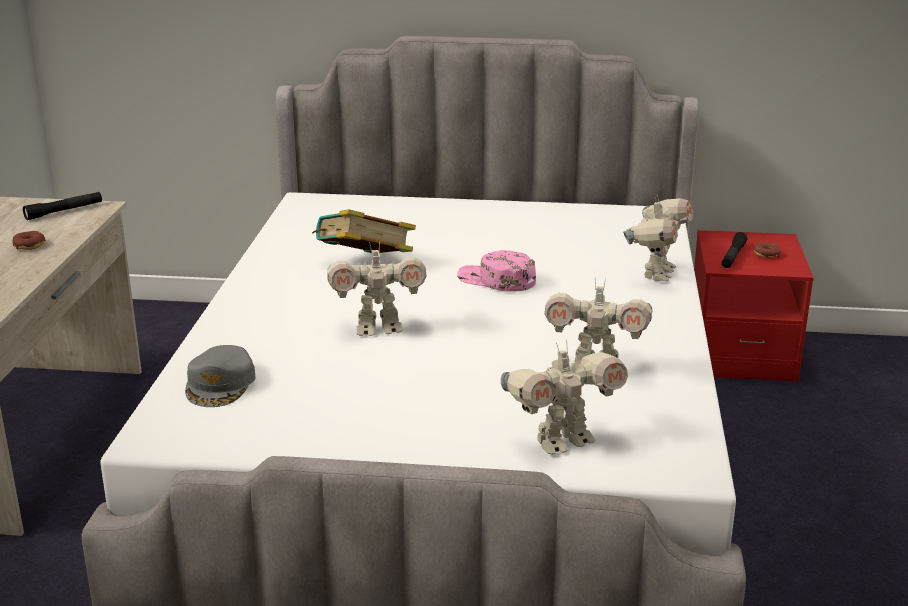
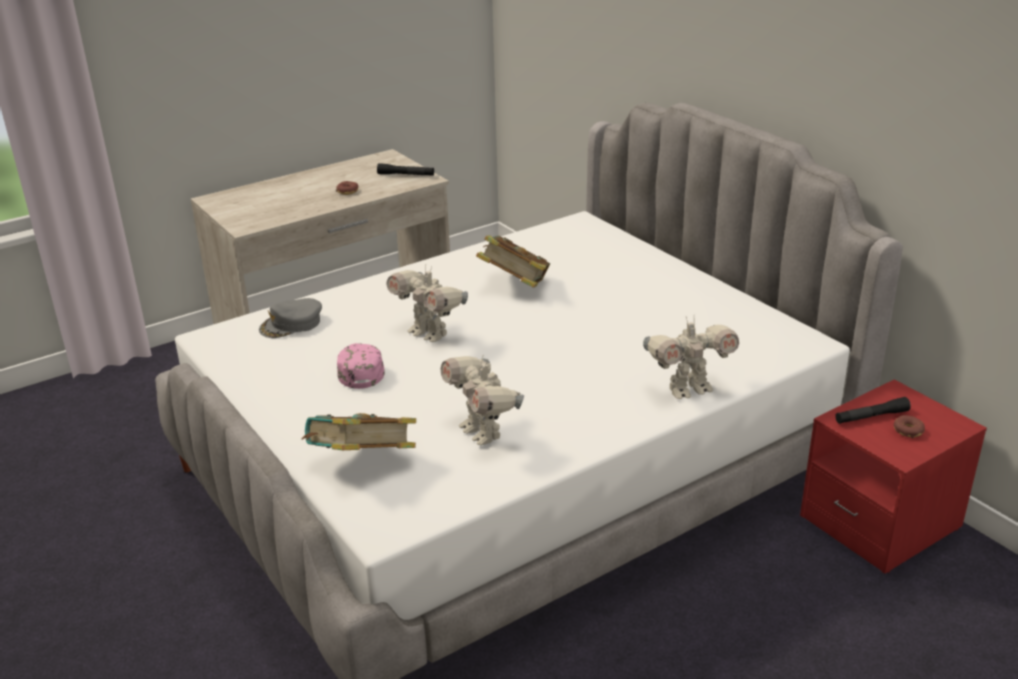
camera: 50 degrees right, 5 degrees up
(496, 280) = (568, 337): pink cap -> pink cap (359, 369)
(562, 441) = (362, 463): toy robot -> book

